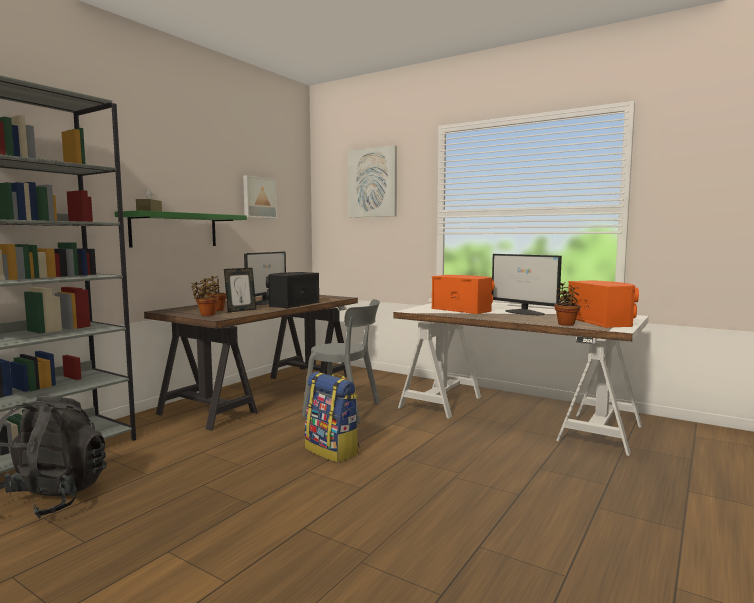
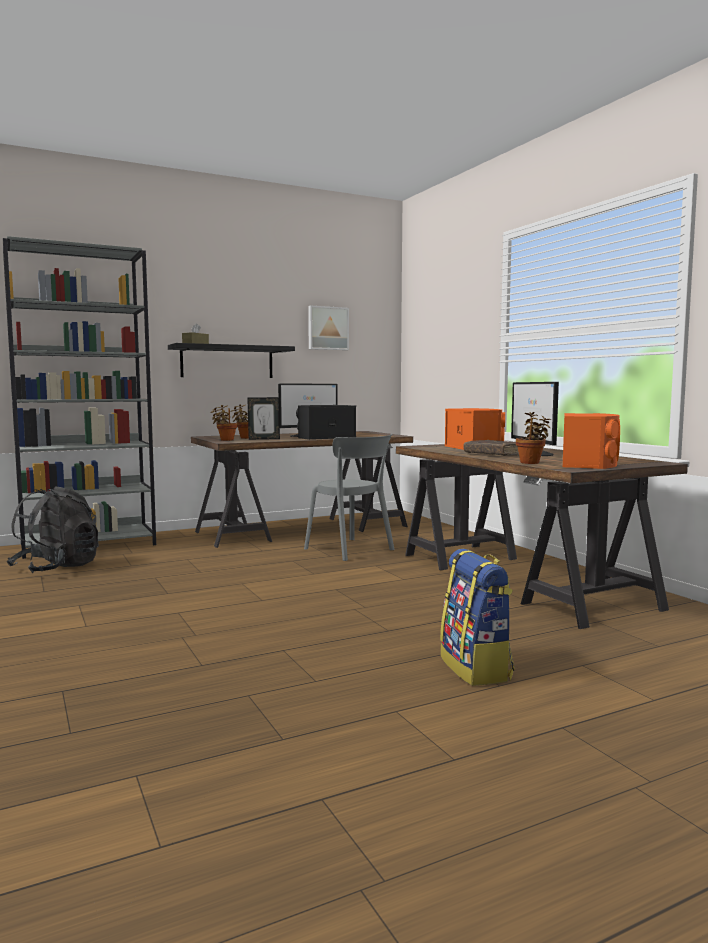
camera: 30 degrees right, 0 degrees up
(174, 230) = (227, 362): green shelf -> black shelf
(333, 451) = (285, 575): backpack -> backpack (477, 669)
(372, 183) = (448, 305): picture -> none
(506, 316) = (495, 454): none -> brown book
(514, 415) = (520, 579): white desk -> brown desk

